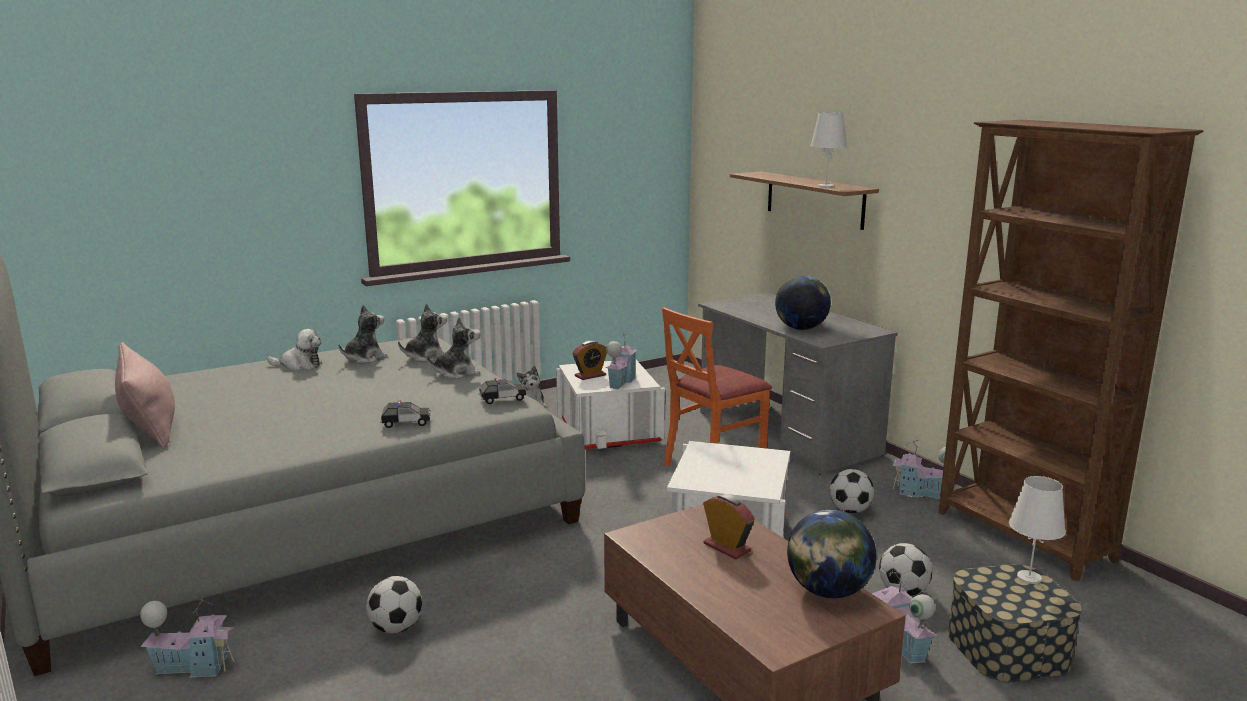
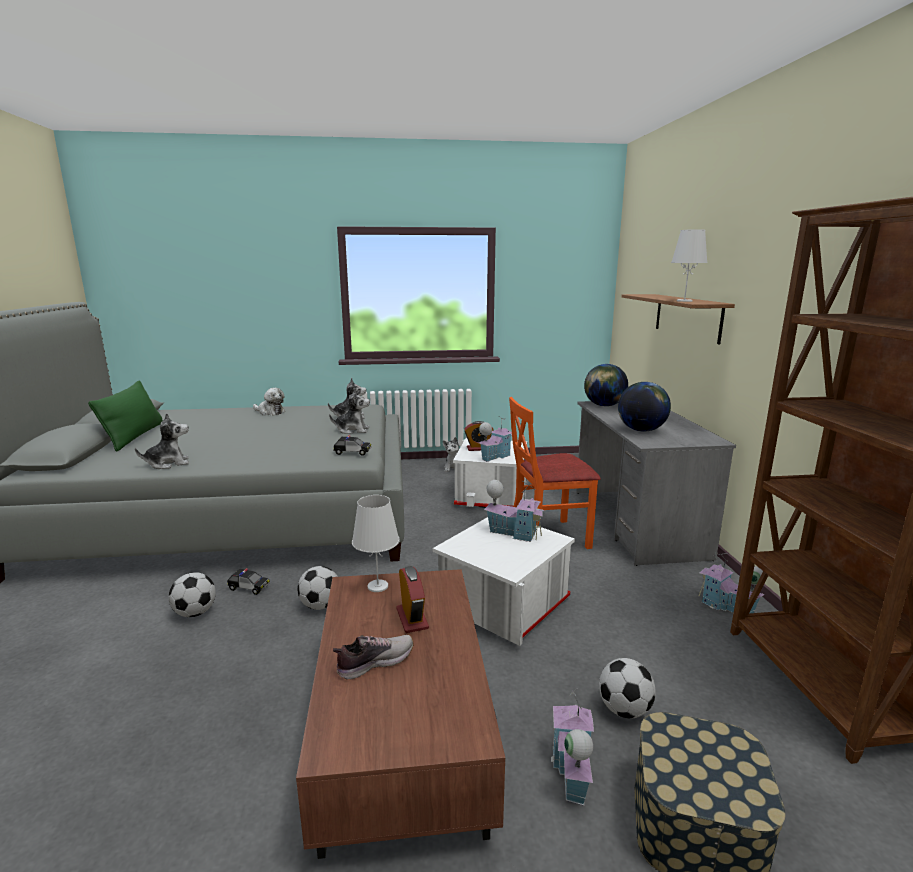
camera: 25 degrees right, 0 degrees up
(150, 426) = (134, 436): pink pillow -> green pillow
(193, 666) = (61, 604): toy house -> toy house (514, 533)
(364, 358) = (312, 413): plush toy -> plush toy (168, 463)
(406, 423) = (268, 459): toy car -> toy car (249, 587)
(736, 586) = (374, 662): none -> shoe
(828, 591) = (453, 697): globe -> globe (604, 405)
(850, 510) = (638, 607): football -> football (321, 605)
(1029, 577) = (739, 750): white table lamp -> white table lamp (378, 586)

